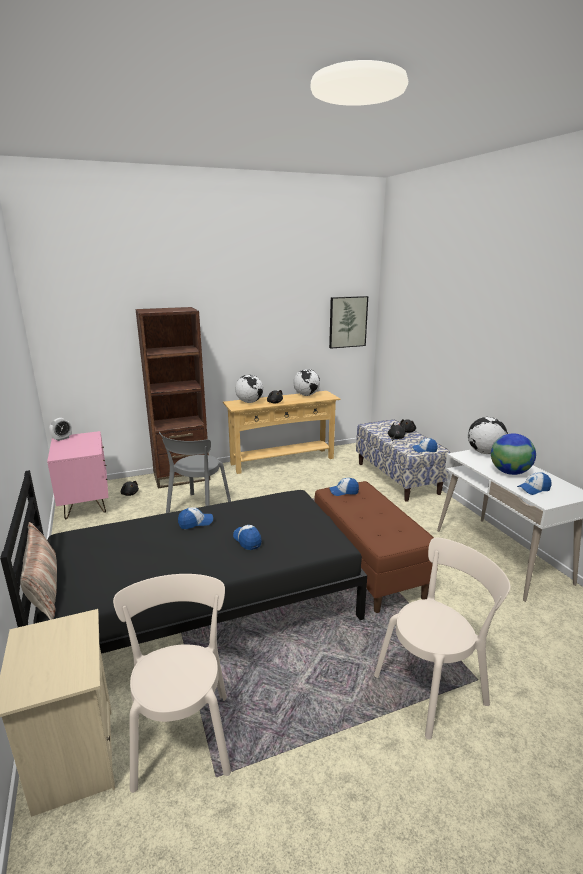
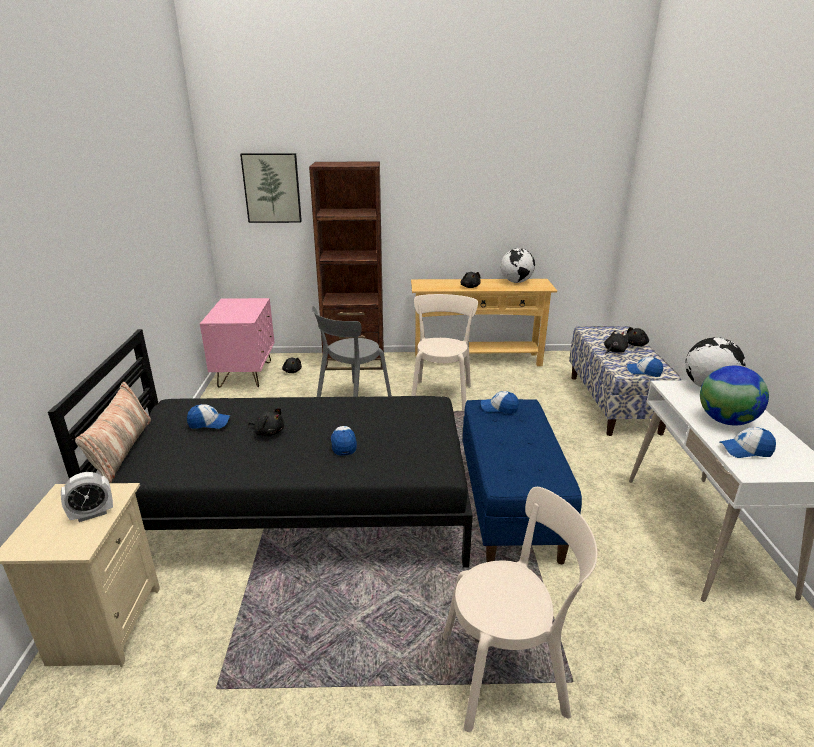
camera: 20 degrees right, 5 degrees up
(62, 438) = (228, 301): alarm clock -> alarm clock (92, 514)
(176, 543) = (268, 432): none -> black plush toy
(182, 734) = (209, 634): beige chair -> beige chair (441, 394)
(195, 523) = (302, 413): cap -> cap (209, 423)
(249, 402) = (440, 283): globe -> none
(347, 322) = (585, 190): picture -> picture (272, 188)
(366, 566) = (508, 505): brown bench -> blue bench

